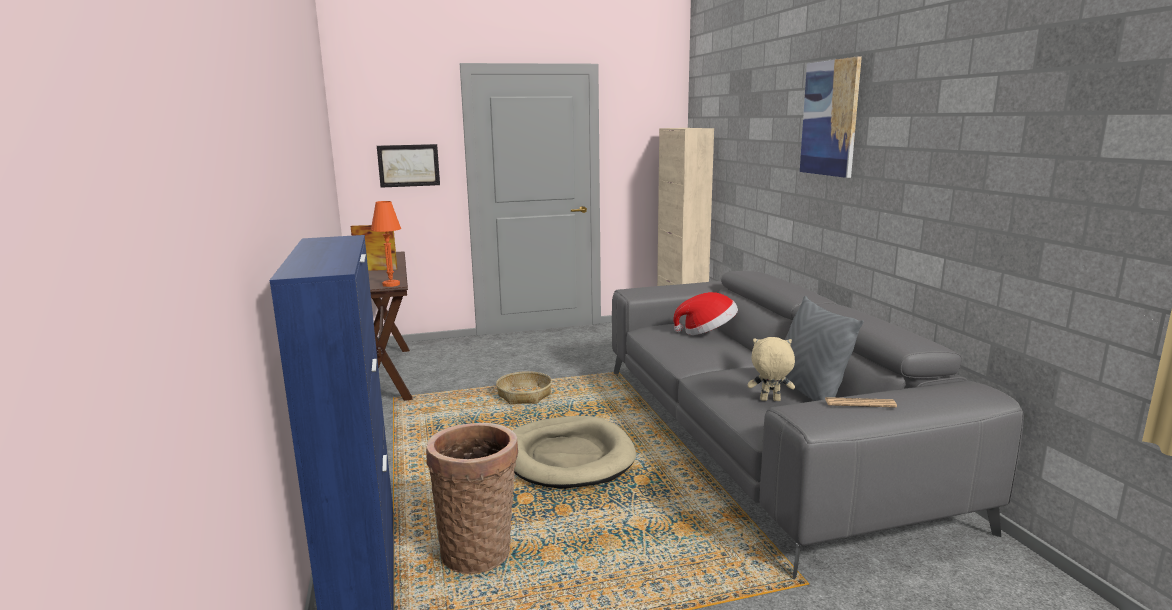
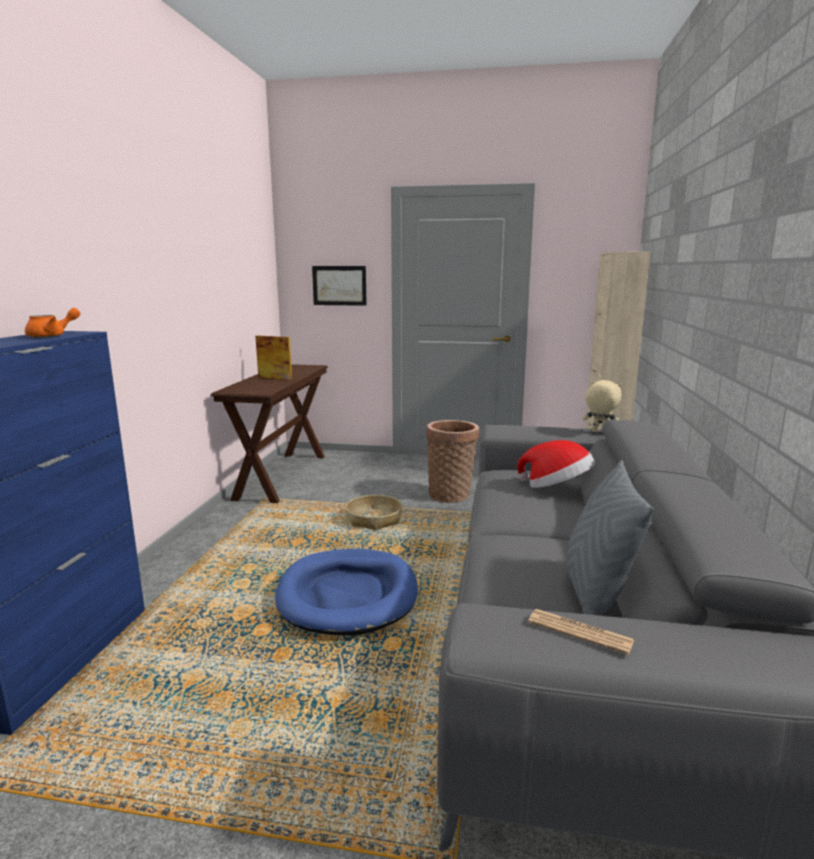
camera: 25 degrees right, 0 degrees up
(340, 243) = (52, 336): none -> orange teapot
(391, 284) = (261, 392): orange table lamp -> none
(479, 550) = (167, 673): basket -> basket (451, 494)
(568, 457) = (348, 595): beige dog bed -> blue dog bed
(769, 400) = (529, 590): beige plush toy -> beige plush toy (599, 432)
(830, 118) = (739, 225): picture -> none

